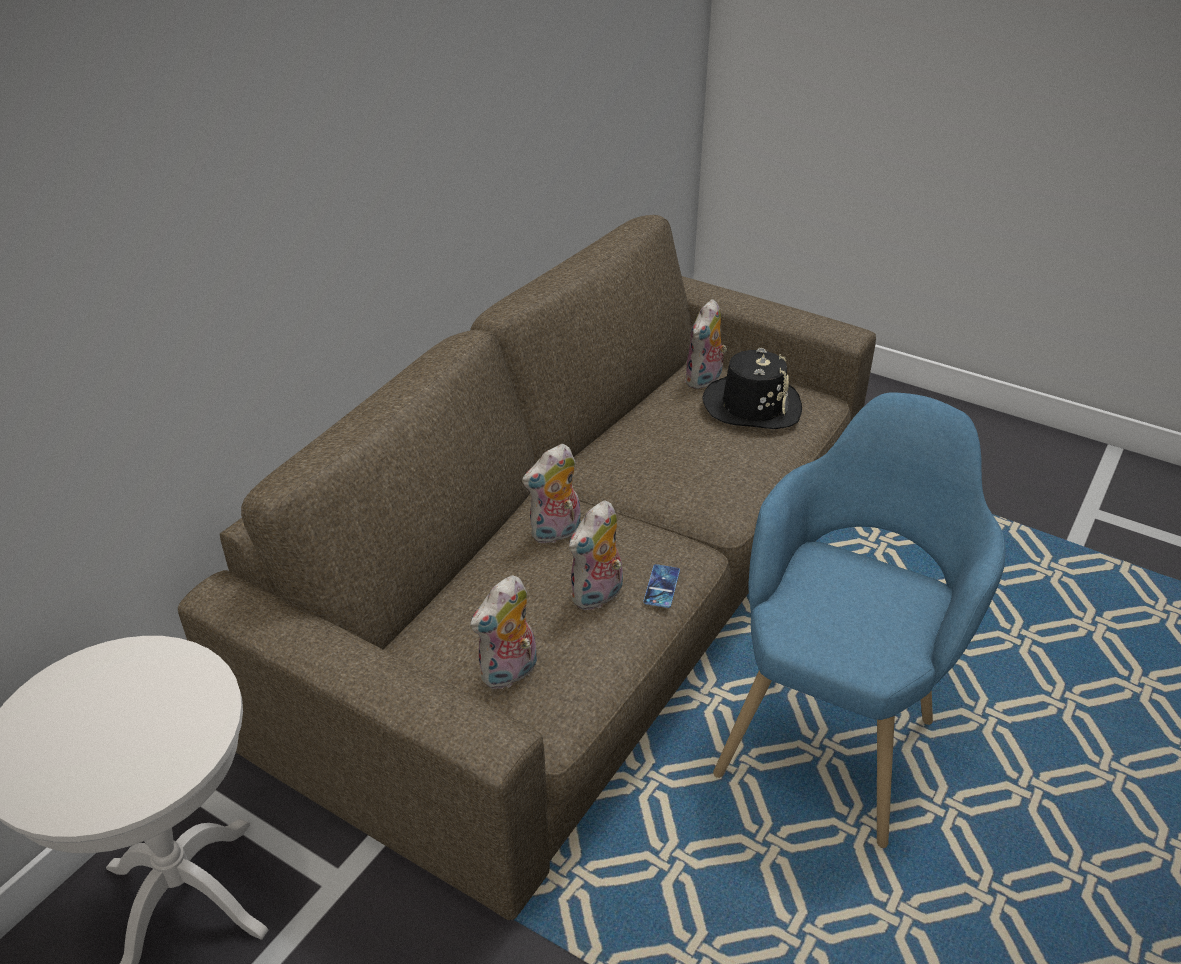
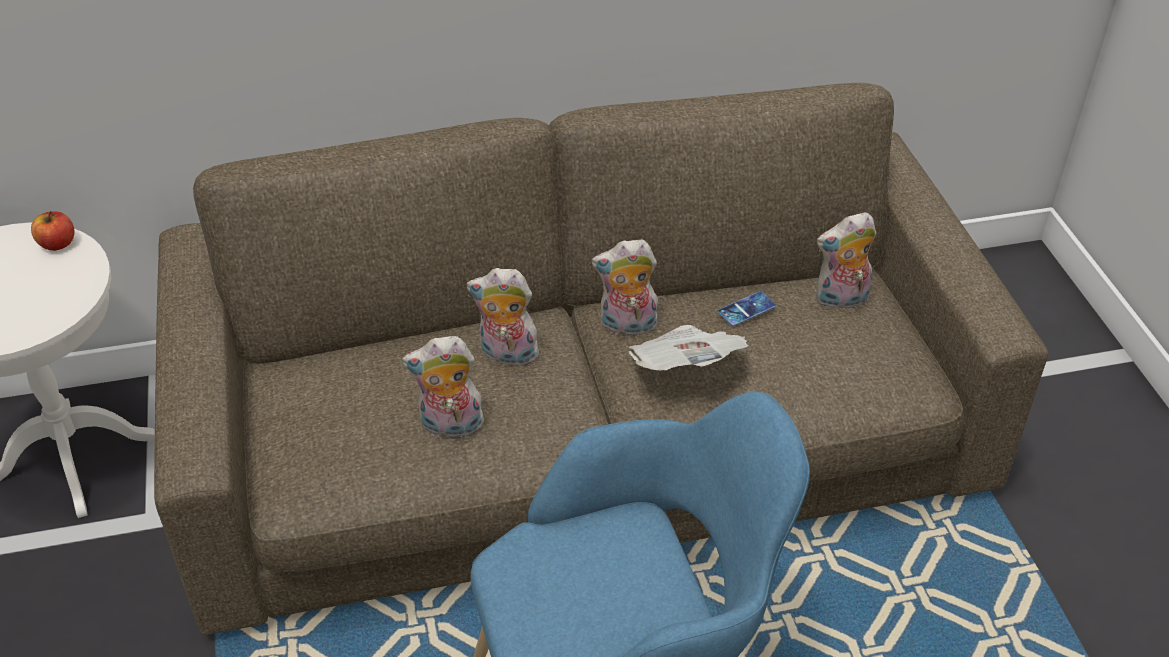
camera: 45 degrees right, 5 degrees up
(116, 661) = (57, 244): none -> apple
(509, 673) = (315, 439): plush toy -> plush toy (627, 326)
(661, 586) = (508, 455): phone -> phone (746, 309)
(685, 468) = (685, 369): none -> newspaper
(752, 405) = (833, 351): black hat -> none

